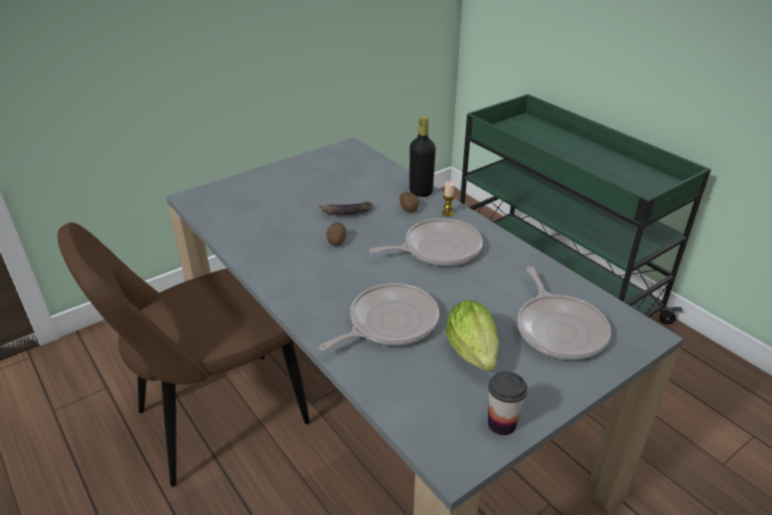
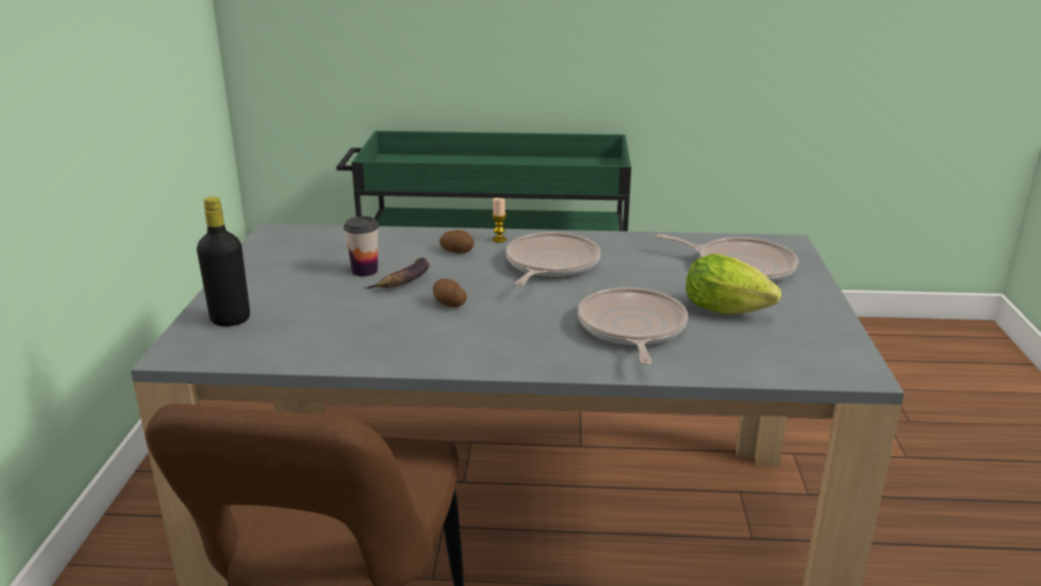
camera: 50 degrees left, 10 degrees down
(421, 192) = (439, 236): black bottle -> black bottle (230, 319)
(501, 424) = (831, 335): cup -> cup (364, 271)

